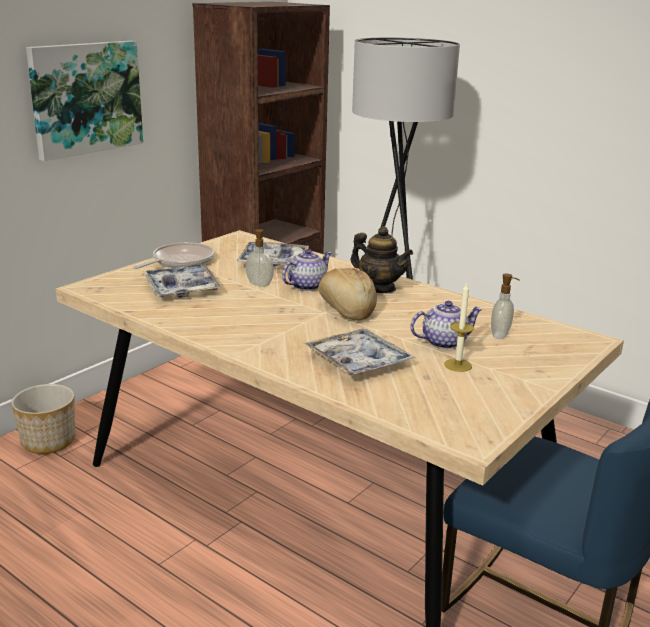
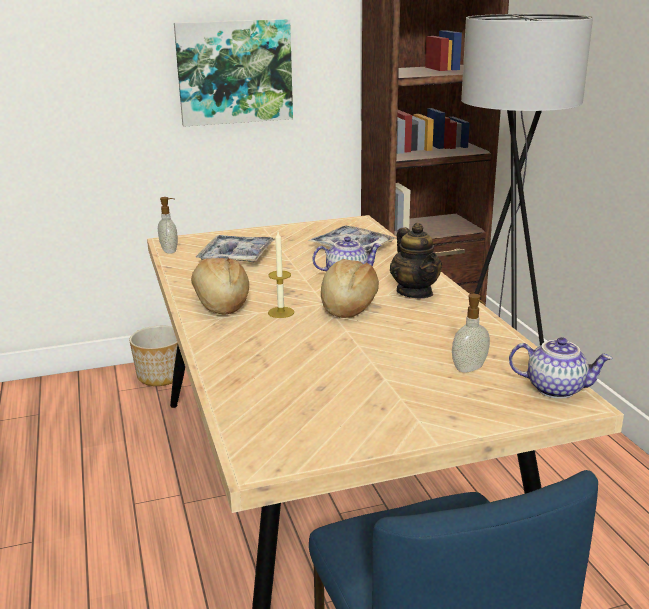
camera: 35 degrees right, 0 degrees up
(180, 262) = (271, 234): frying pan -> none
(236, 332) = (219, 302): none -> bread
(260, 284) = (307, 265): soap dispenser -> soap dispenser (170, 251)
(358, 361) = (279, 355): tray -> none
(444, 342) = (395, 359): teapot -> teapot (556, 388)
(458, 365) = (371, 385): candle -> candle (281, 312)

